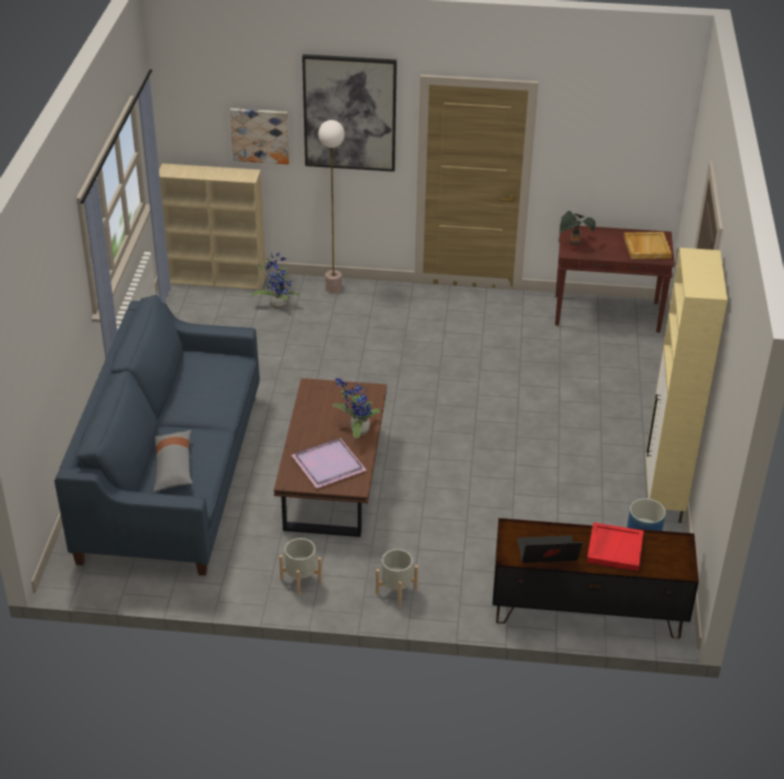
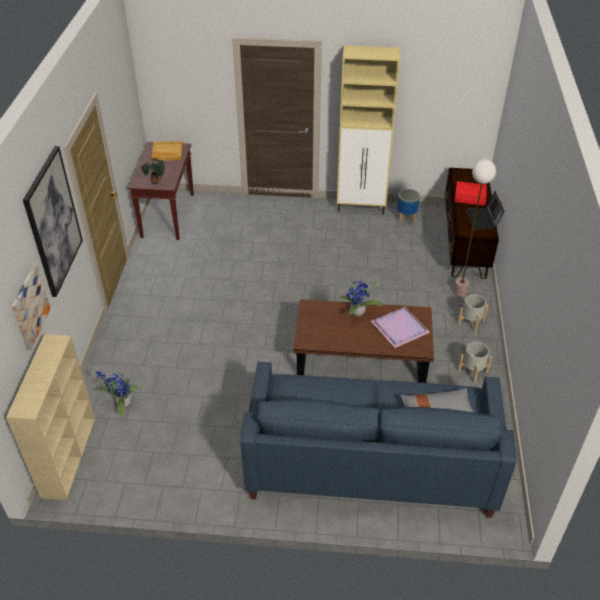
camera: 90 degrees left, 5 degrees up
(333, 289) = (105, 366): floor lamp -> floor lamp (460, 292)

